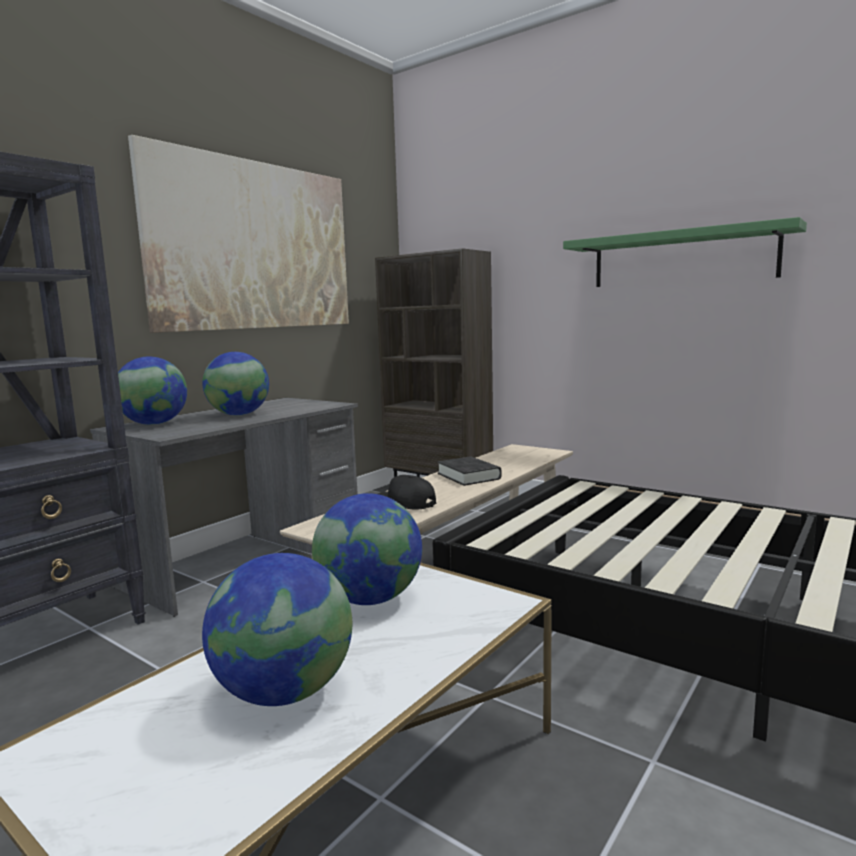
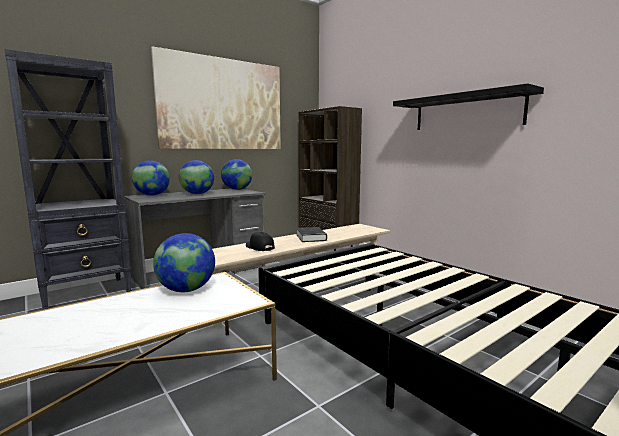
camera: 15 degrees right, 0 degrees up
(284, 692) = (98, 323): globe -> globe (237, 190)
(682, 258) = (466, 112): green shelf -> black shelf

